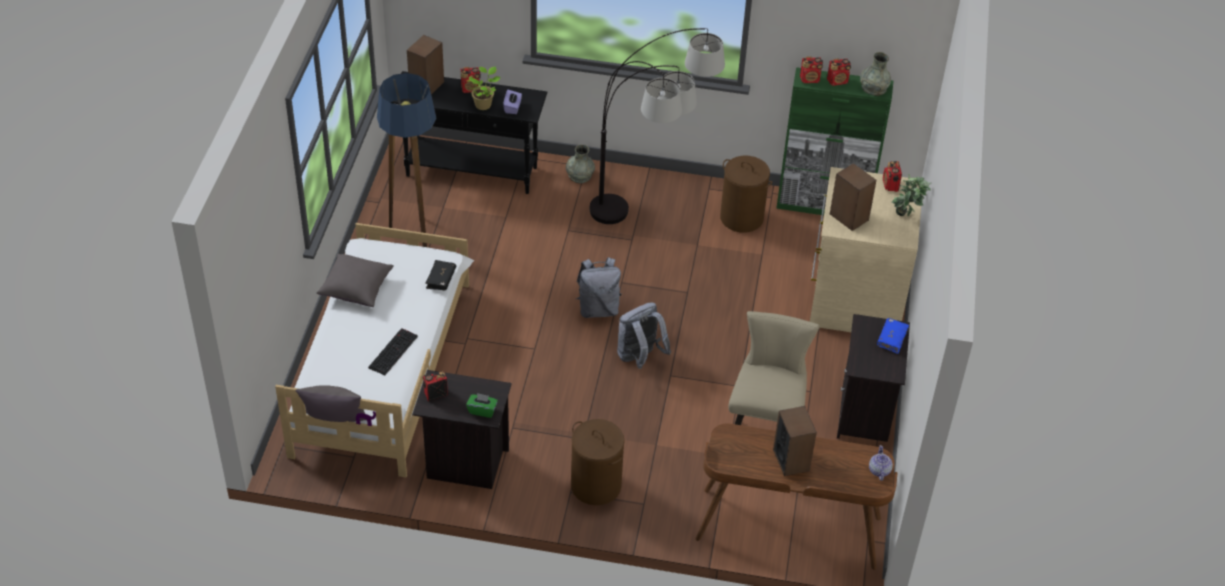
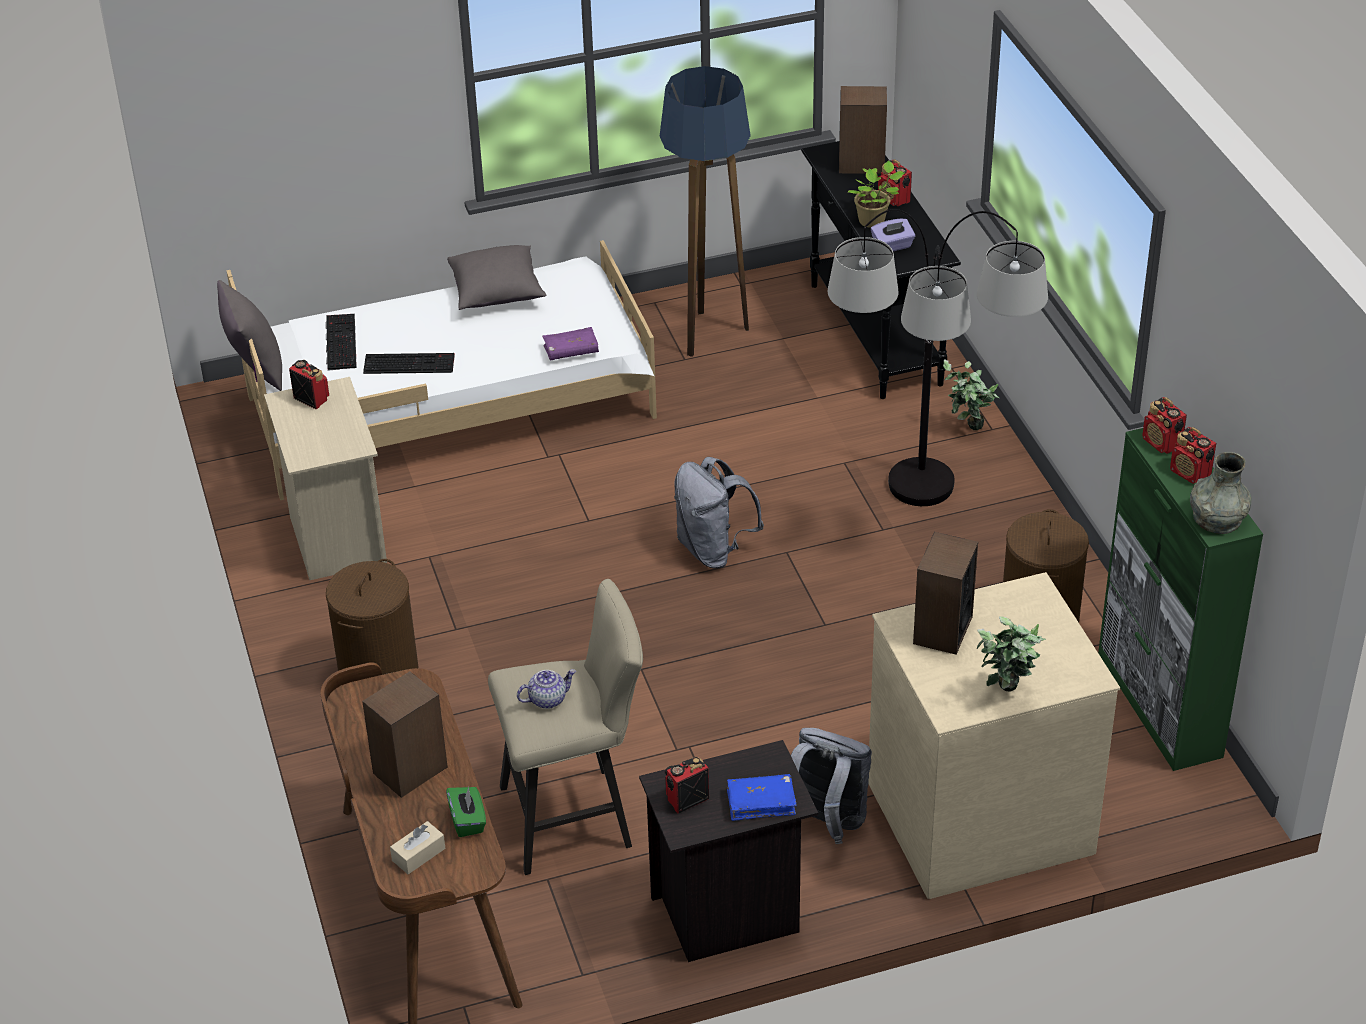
camera: 65 degrees right, 5 degrees down
(343, 375) = (340, 341): none -> keyboard
(441, 279) = (571, 351): black book -> purple book
(464, 464) = (336, 539): black nightstand -> beige nightstand
(482, 410) = (309, 448): green tissue box -> green tissue box (468, 821)
(579, 175) = (967, 430): grey vase -> potted plant
(639, 358) = (651, 625): grey backpack -> grey backpack (826, 824)
(855, 478) = (418, 854): none -> beige tissue box
(879, 470) = (453, 876): teapot -> teapot (547, 699)
(890, 185) = (1066, 653): radio -> radio (686, 799)

